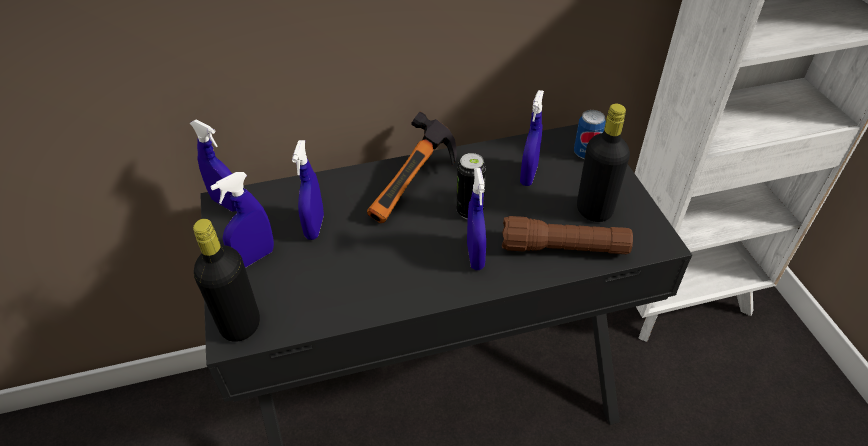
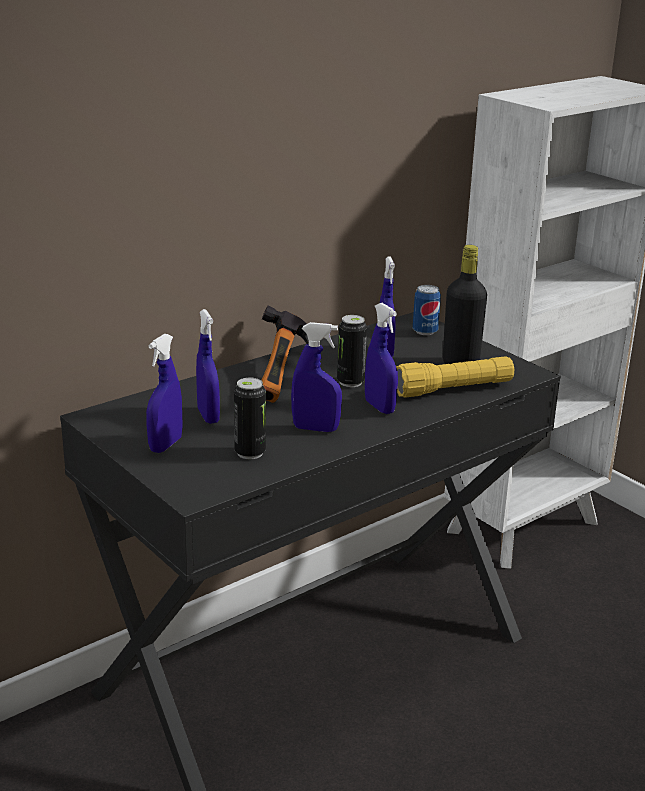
camera: 25 degrees left, 20 degrees down
(227, 203) = (98, 417): blue spray bottle -> blue spray bottle (315, 429)
(240, 325) = (194, 487): black bottle -> none
(317, 290) = (250, 453): none -> can
(564, 248) = (453, 389): brown flashlight -> yellow flashlight

